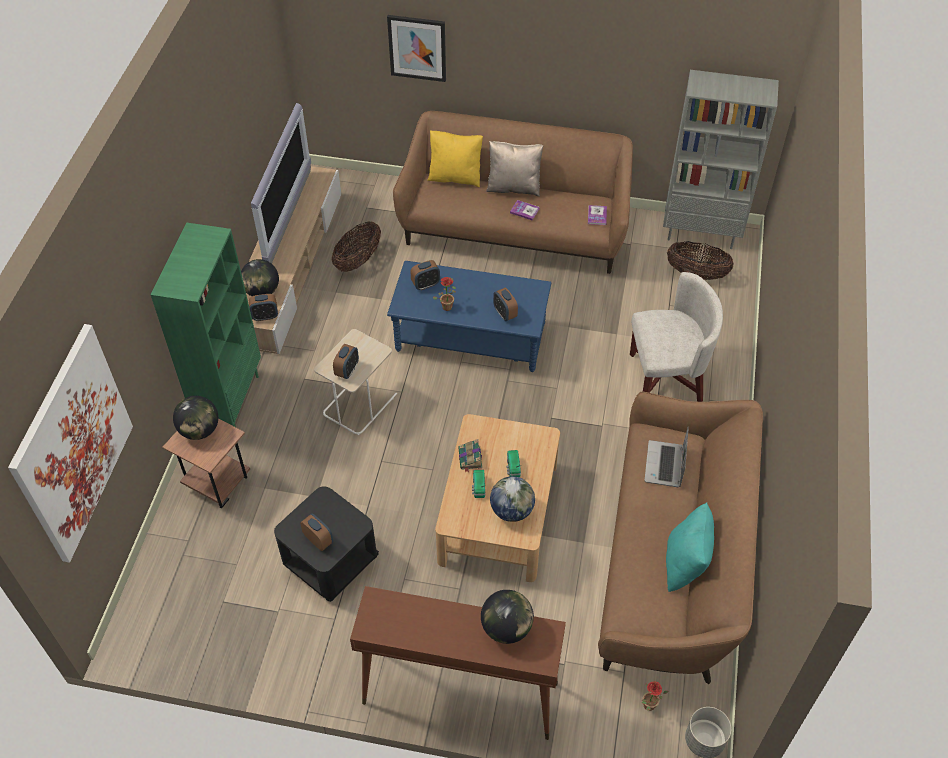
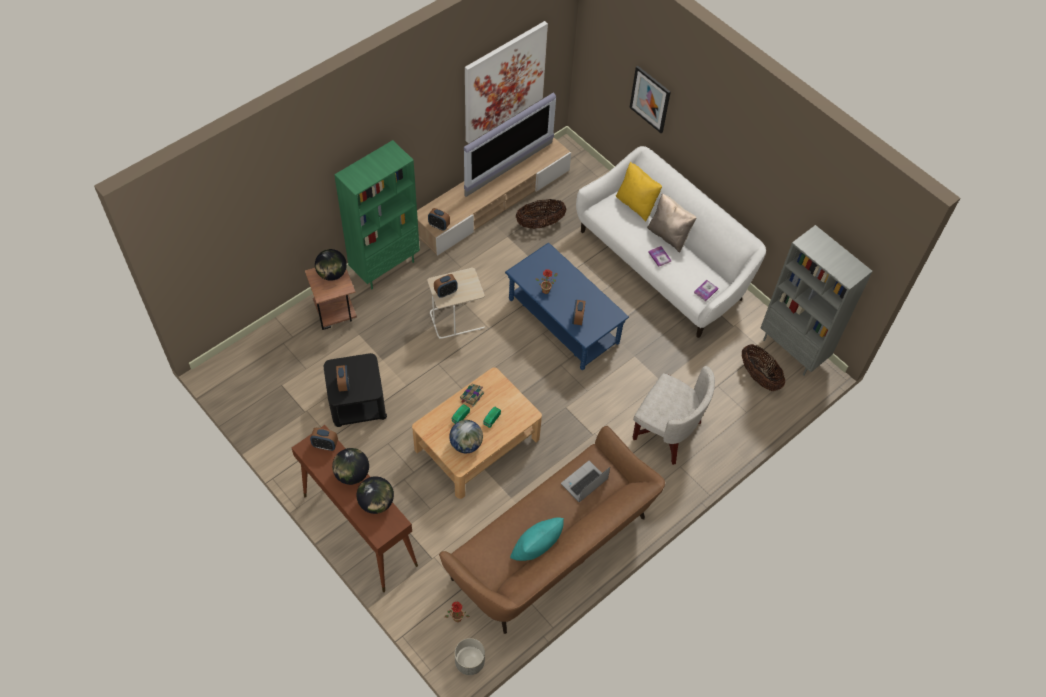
camera: 35 degrees right, 5 degrees up
(73, 444) = (224, 238): picture -> picture (504, 82)
(262, 291) = (451, 208): globe -> globe (352, 474)
(425, 284) = (546, 267): alarm clock -> alarm clock (325, 445)
(514, 228) = (663, 265): brown sofa -> white sofa

